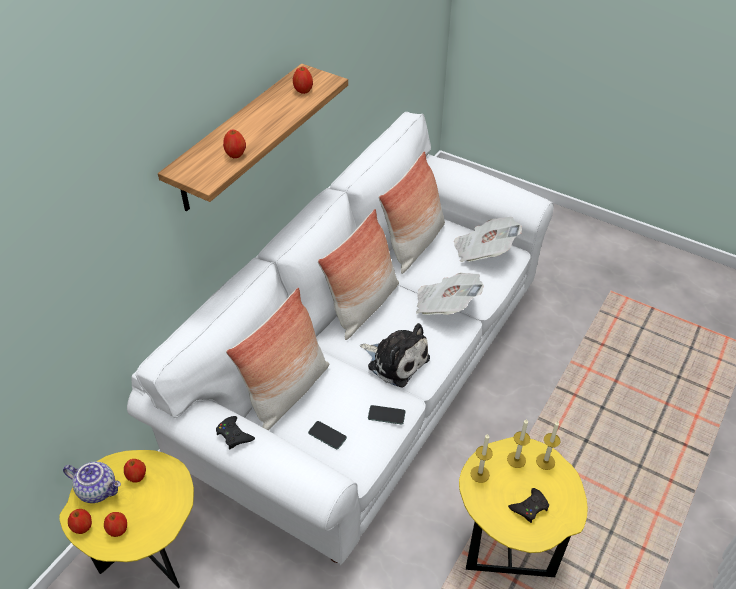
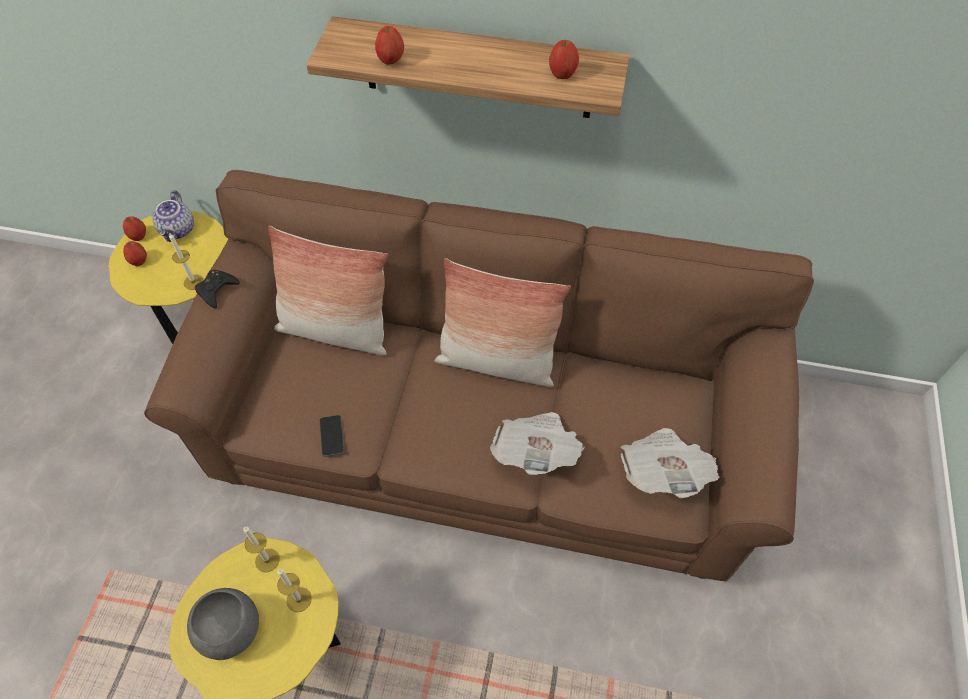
camera: 70 degrees right, 10 degrees up
(137, 476) = (198, 251): apple -> none
(327, 435) = (287, 387): phone -> none
(367, 374) = (484, 429): white sofa -> brown sofa
(395, 361) = (422, 423): plush toy -> none
(414, 244) = (631, 383): pillow -> none
(529, 507) = (230, 631): black game controller -> grey bowl
(545, 461) = (304, 637): candle -> candle (193, 282)

